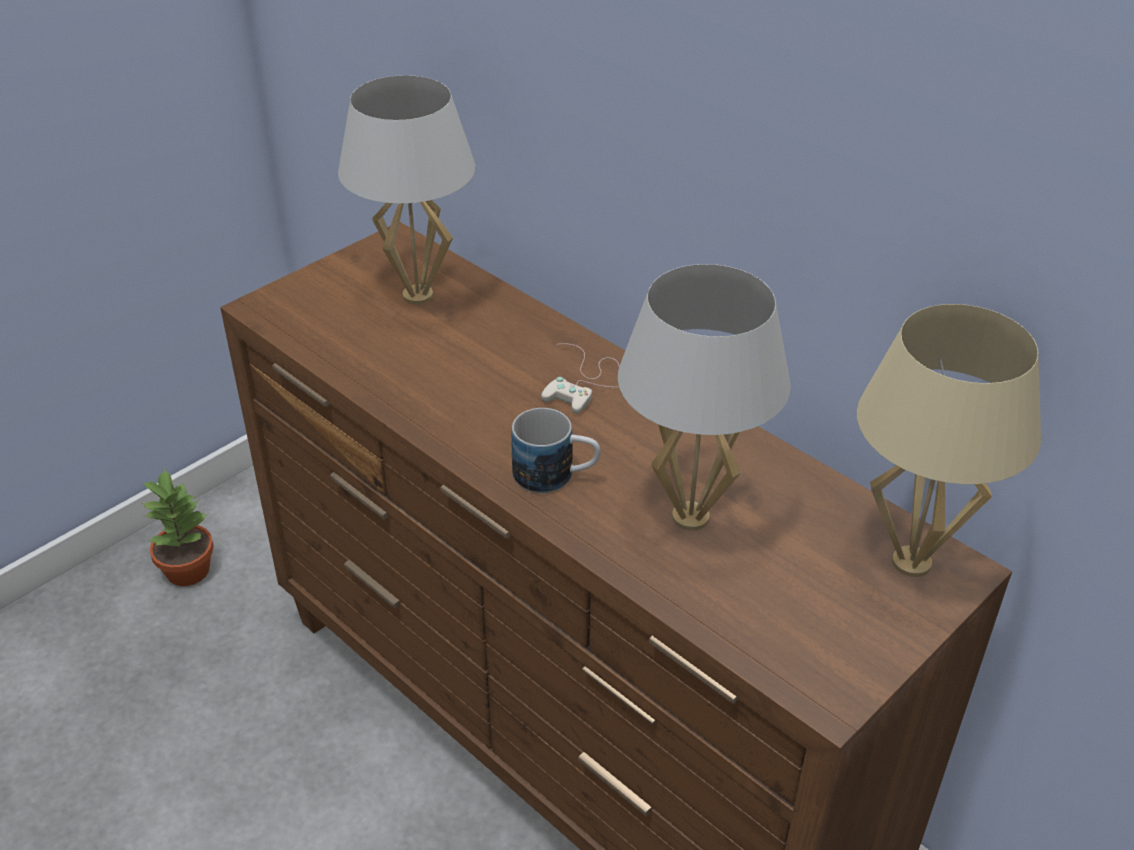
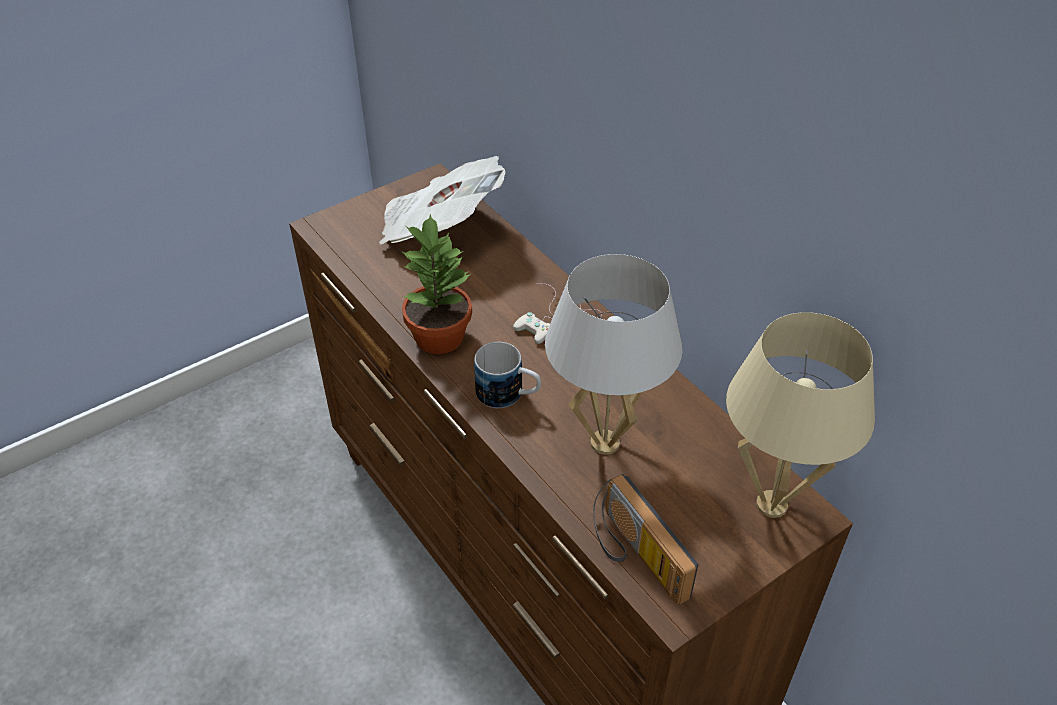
camera: 10 degrees right, 5 degrees up
(187, 570) = (274, 403): potted plant -> potted plant (438, 336)
(418, 295) = (439, 229): white table lamp -> newspaper
(762, 642) = (634, 556): none -> radio

